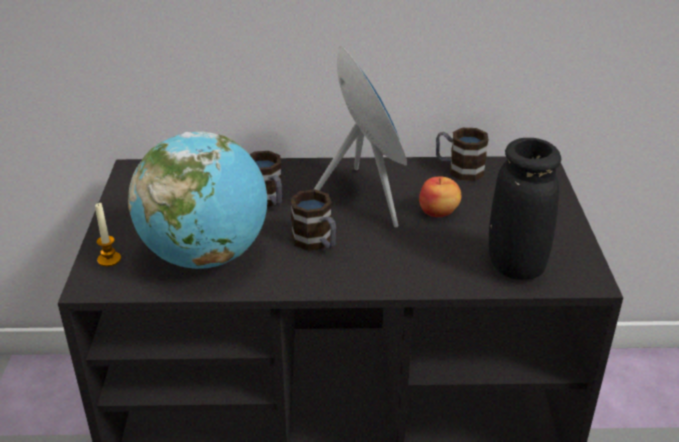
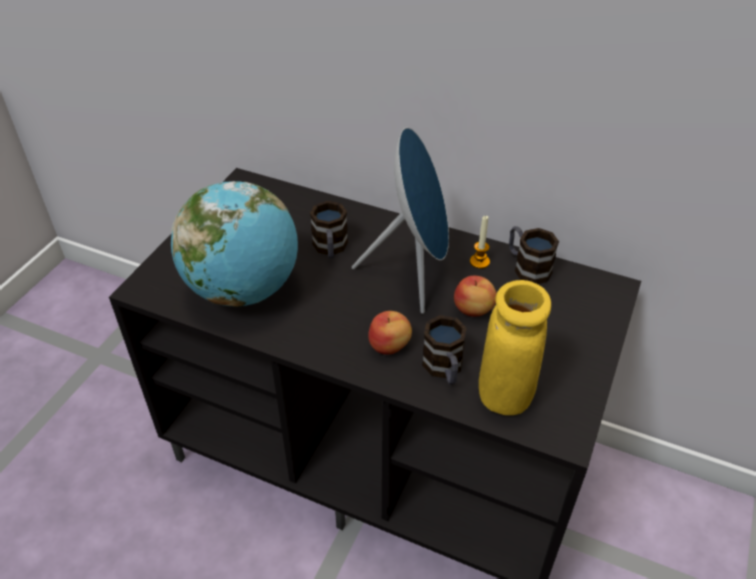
camera: 25 degrees right, 10 degrees up
(109, 259) = (169, 268): candle -> candle (479, 262)
(317, 243) = (342, 307): mug -> mug (444, 369)
(386, 260) = (390, 346): none -> apple
(515, 265) = (505, 394): black vase -> yellow vase

